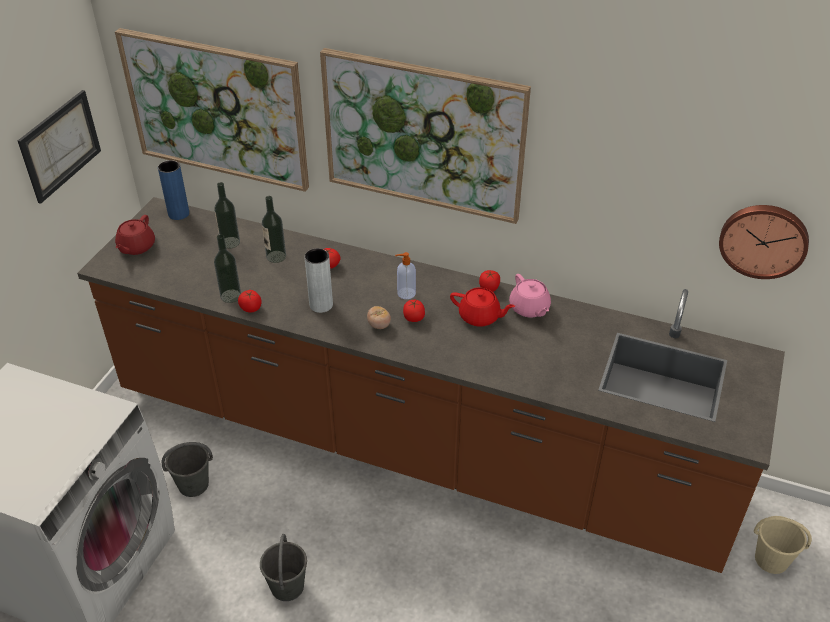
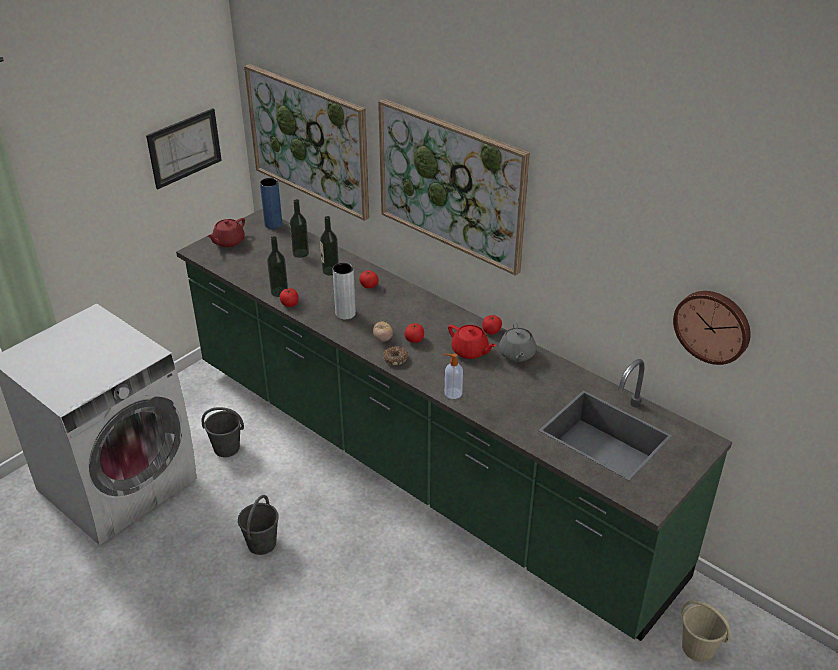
camera: 20 degrees right, 5 degrees down
(405, 293) = (418, 320): soap dispenser -> soap dispenser (452, 393)
(405, 345) = (395, 358): none -> donut
(415, 444) = (419, 465): brown counter -> green counter
(529, 308) = (516, 354): pink teapot -> grey teapot

